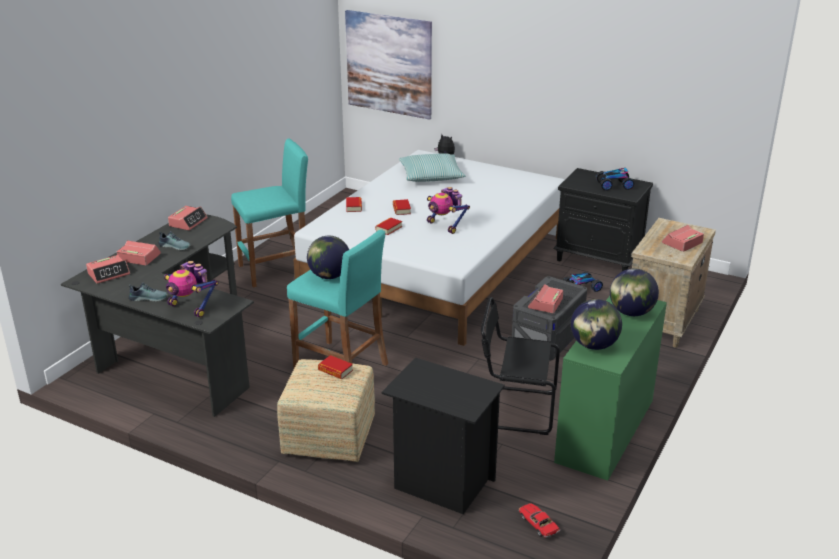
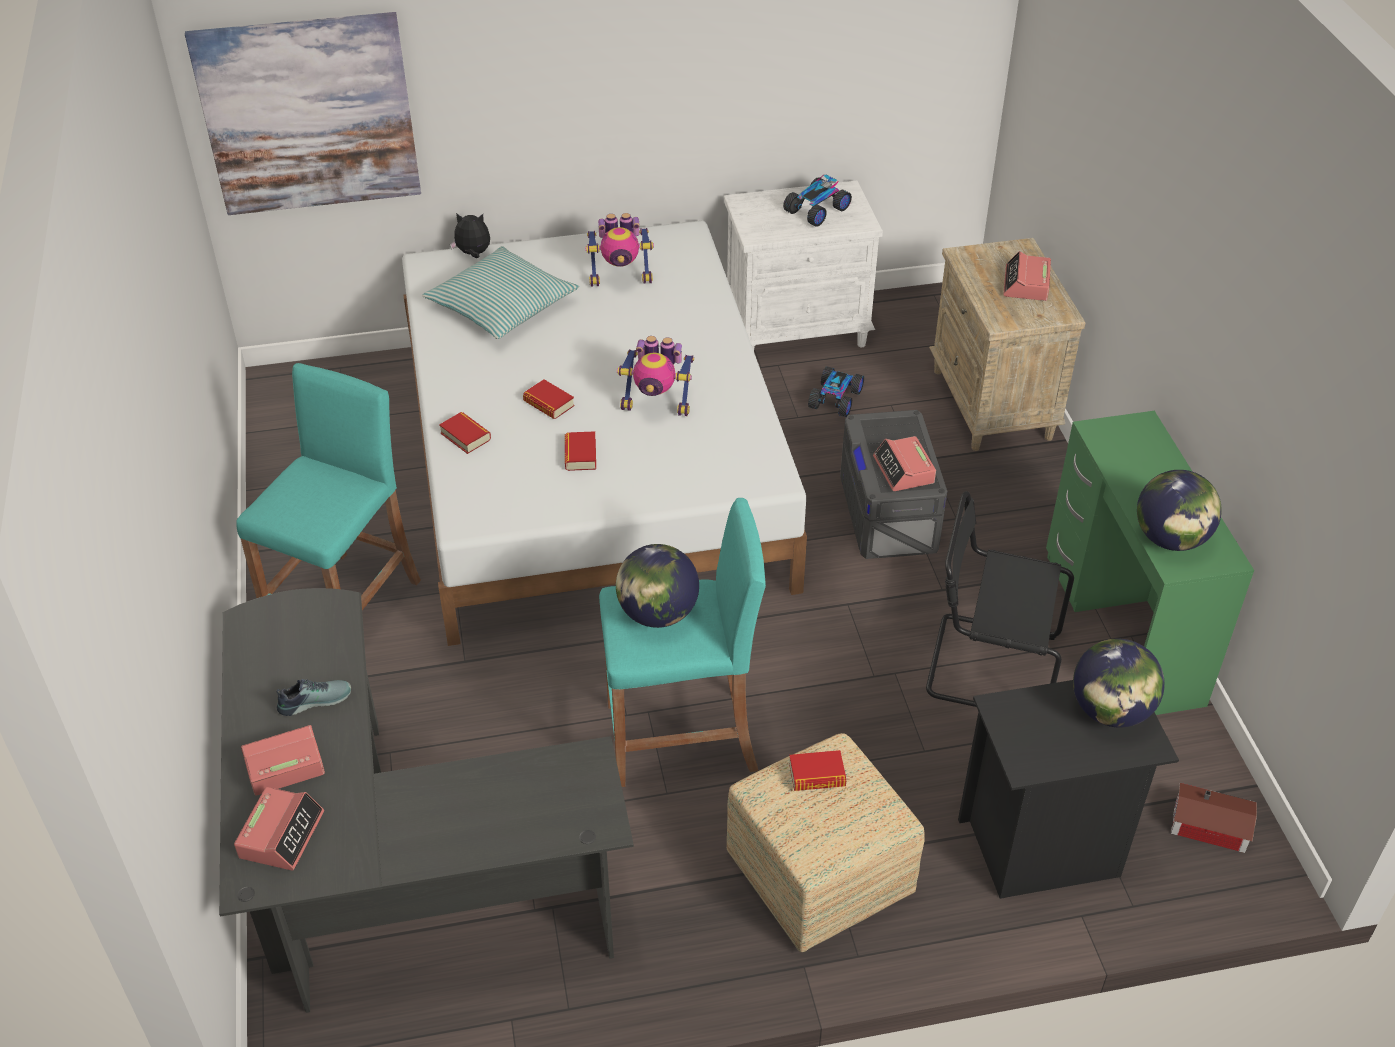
camera: 40 degrees left, 15 degrees up
(149, 298) = (431, 840): shoe -> none
(188, 222) = (260, 632): alarm clock -> none
(191, 308) = (534, 815): toy robot -> toy robot (621, 278)
(513, 409) = (986, 665): black chair -> black chair turned 45 degrees clockwise
(538, 524) = (1211, 828): toy car -> toy house
(599, 259) = (798, 330): black nightstand -> white nightstand
(631, 313) = (1141, 454): globe -> globe (1110, 711)

